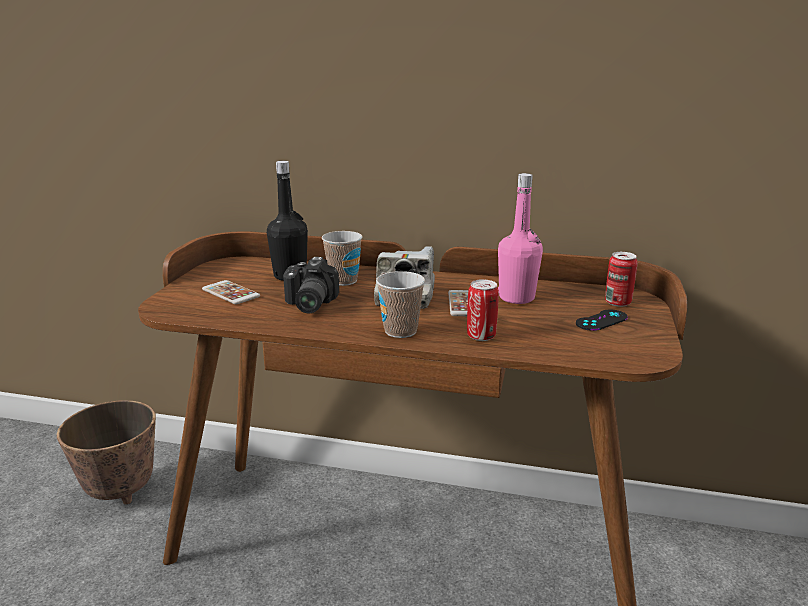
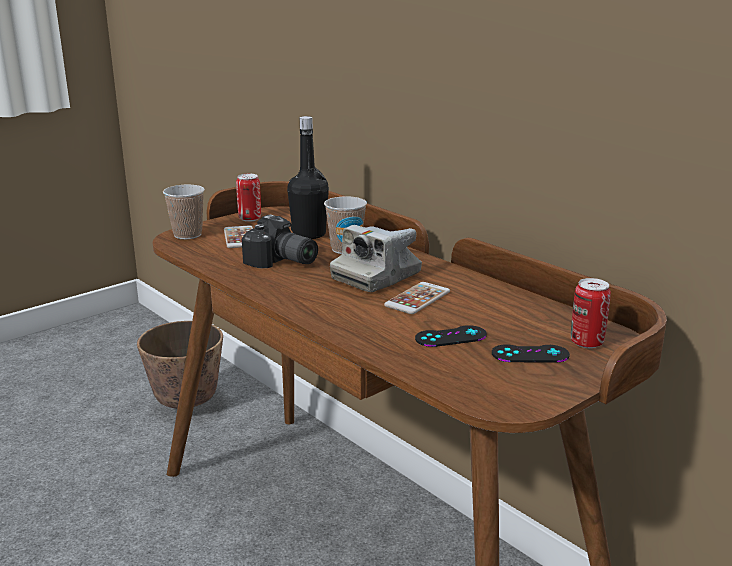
camera: 35 degrees right, 0 degrees up
(307, 304) = (281, 262): camera -> camera turned 90 degrees counterclockwise
(400, 331) = (316, 306): cup -> cup (187, 235)
(481, 336) = (377, 332): can -> can (250, 219)
(516, 298) = (481, 307): pink bottle -> none
(535, 324) = (451, 337): none -> black game controller

